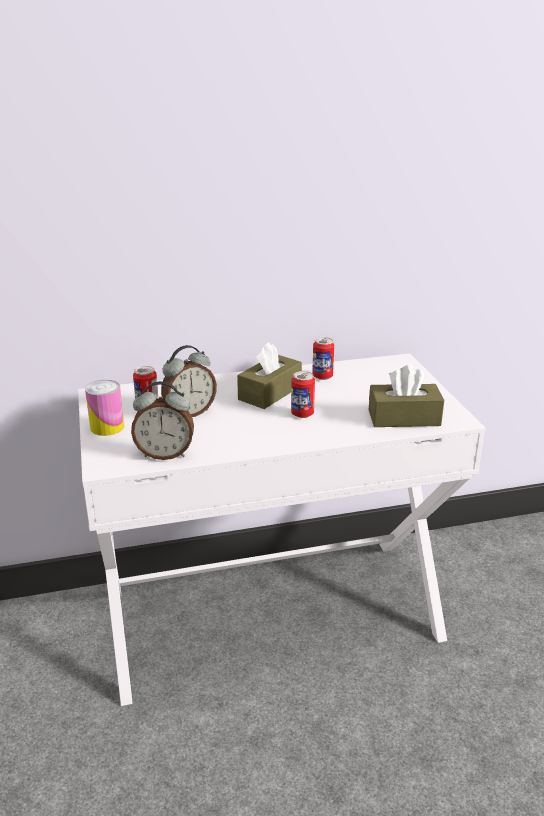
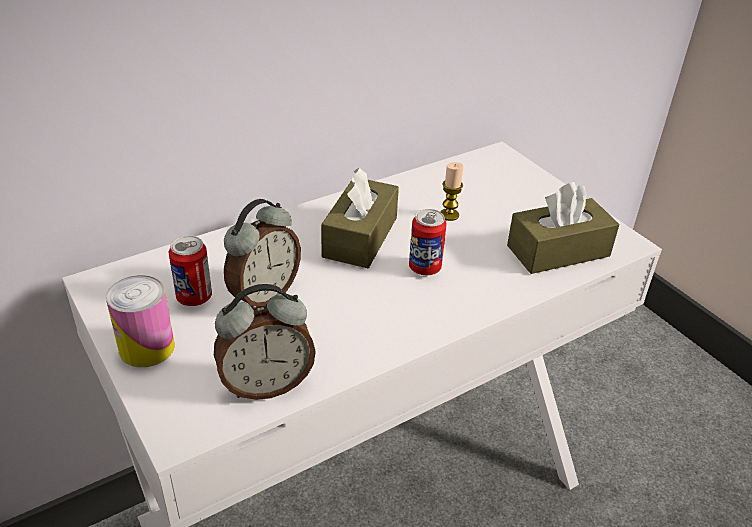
camera: 20 degrees left, 10 degrees up
(322, 376) = (415, 197): can -> none
(339, 389) = (449, 215): none -> candle

